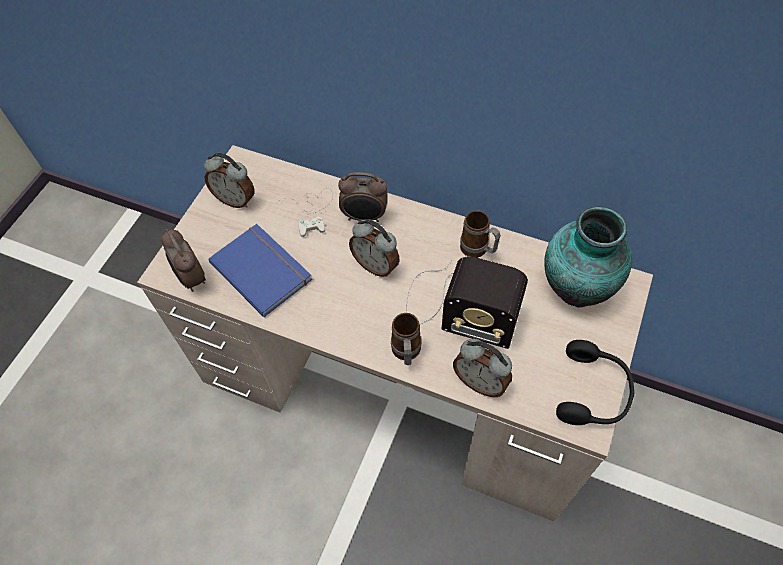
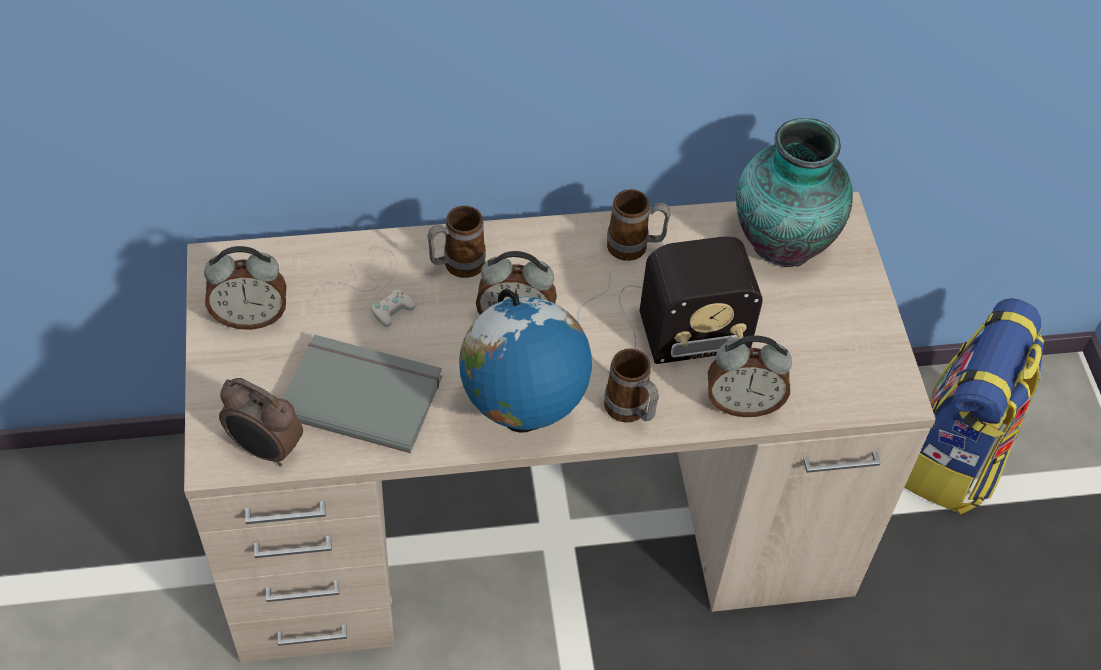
camera: 35 degrees left, 5 degrees down
(263, 269) = (362, 393): blue book -> grey book
(340, 325) = (522, 417): none -> globe
(364, 217) = (456, 266): alarm clock -> mug
(593, 392) = (877, 355): black headphones -> none
(671, 467) = (954, 457): none -> backpack

